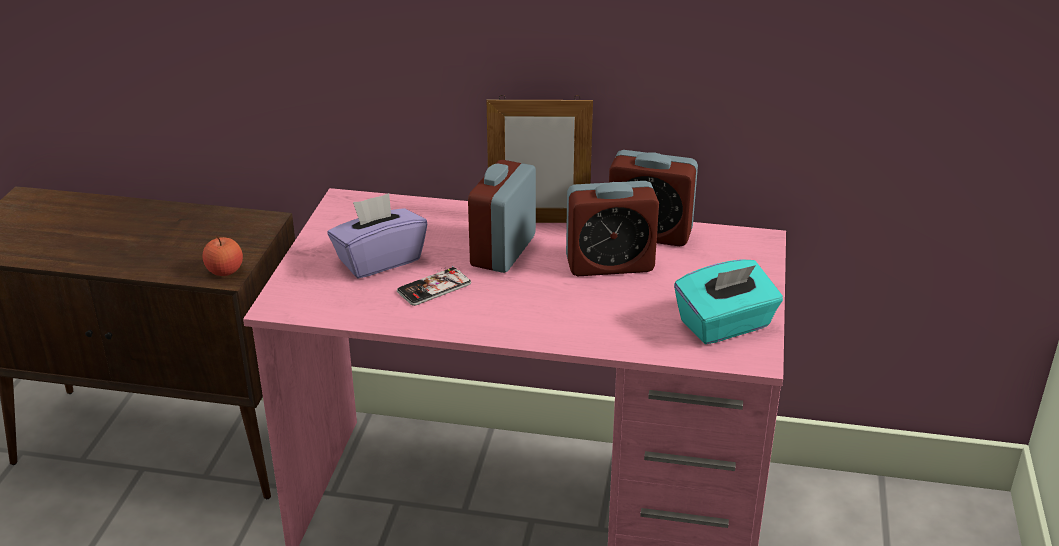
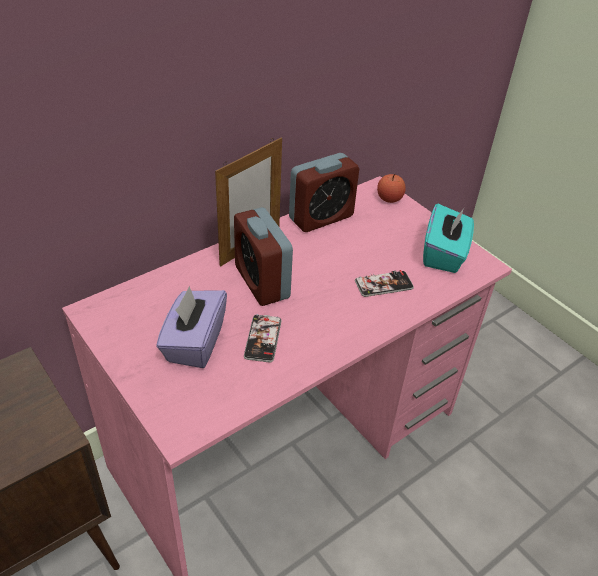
camera: 50 degrees left, 10 degrees up
(225, 271) = (52, 434): apple -> apple (389, 198)
(609, 264) = (333, 252): alarm clock -> none
(612, 313) = (384, 284): none -> phone

